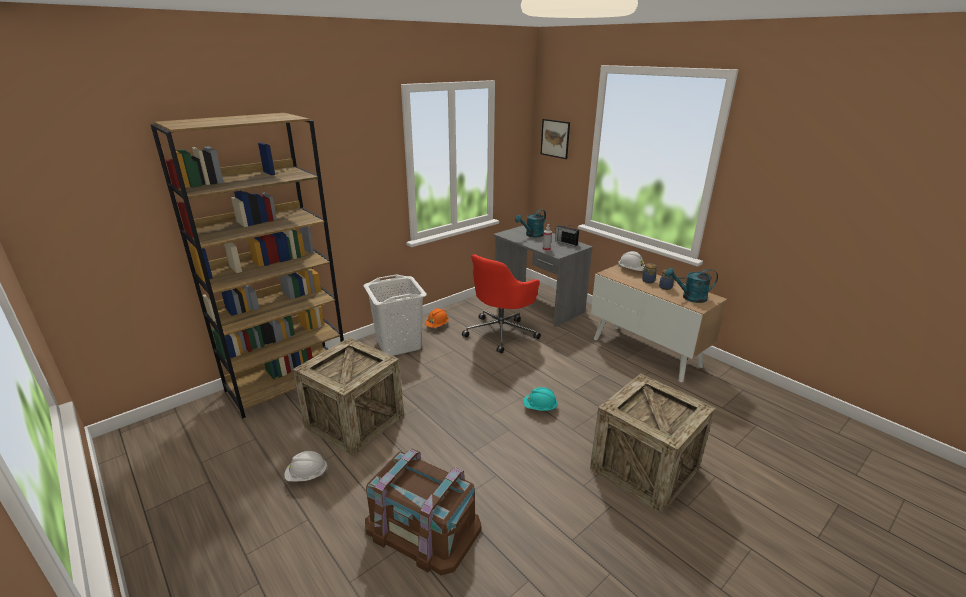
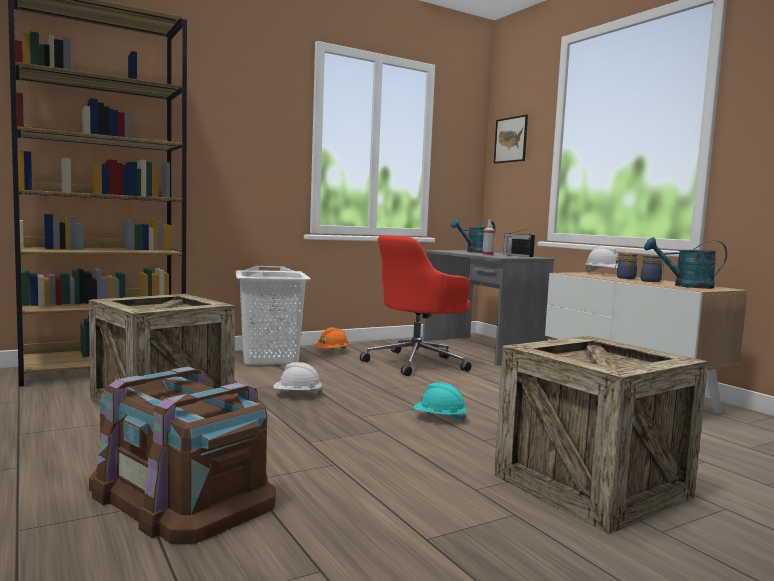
camera: 10 degrees right, 20 degrees down
(307, 475) = (55, 434): white hard hat -> white hard hat (297, 395)

